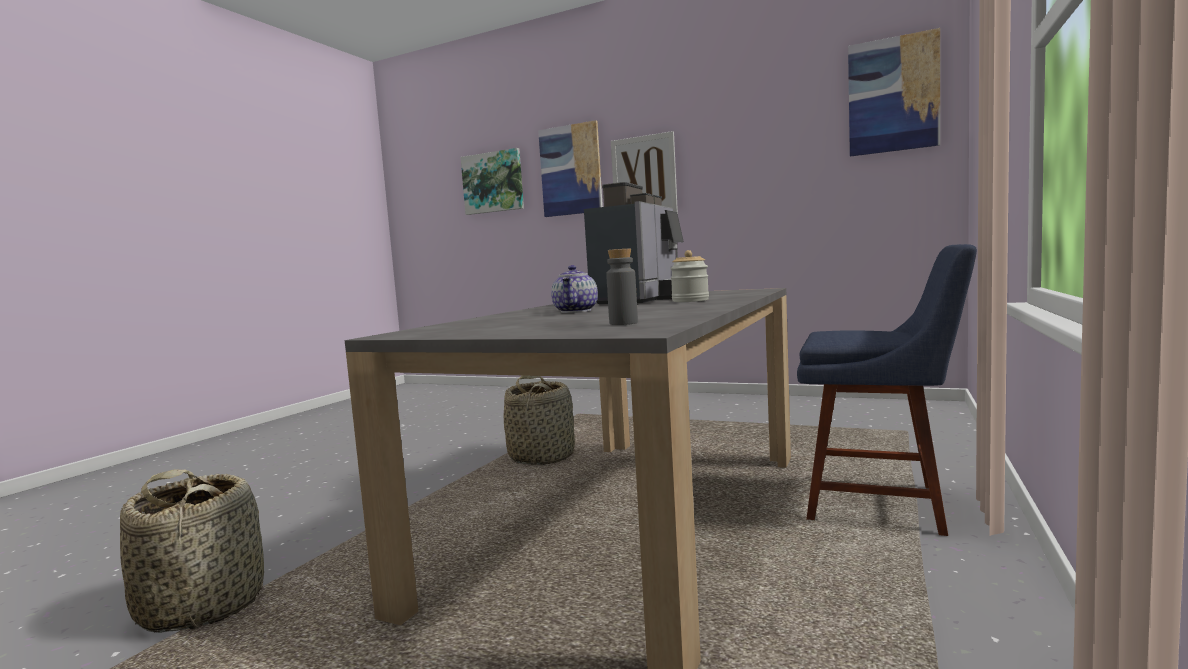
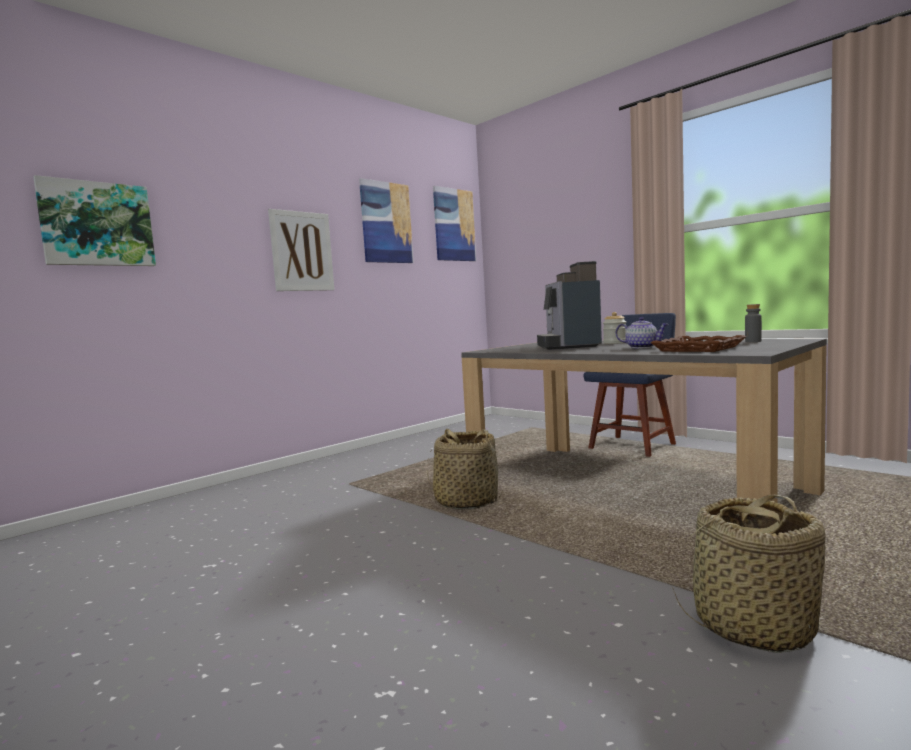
camera: 70 degrees left, 0 degrees up
(507, 321) = (698, 349): none -> brown tray
(571, 170) = (220, 230): picture -> picture (386, 222)
(643, 299) = (569, 346): coffee machine -> coffee machine turned 135 degrees counterclockwise

